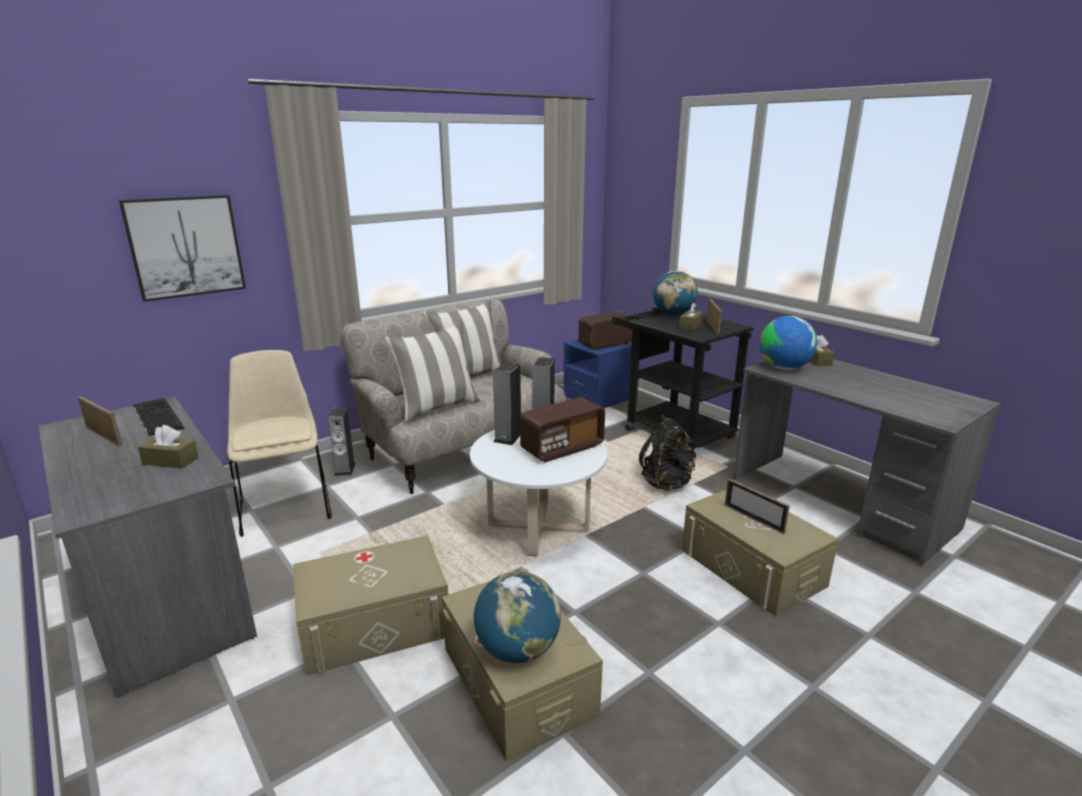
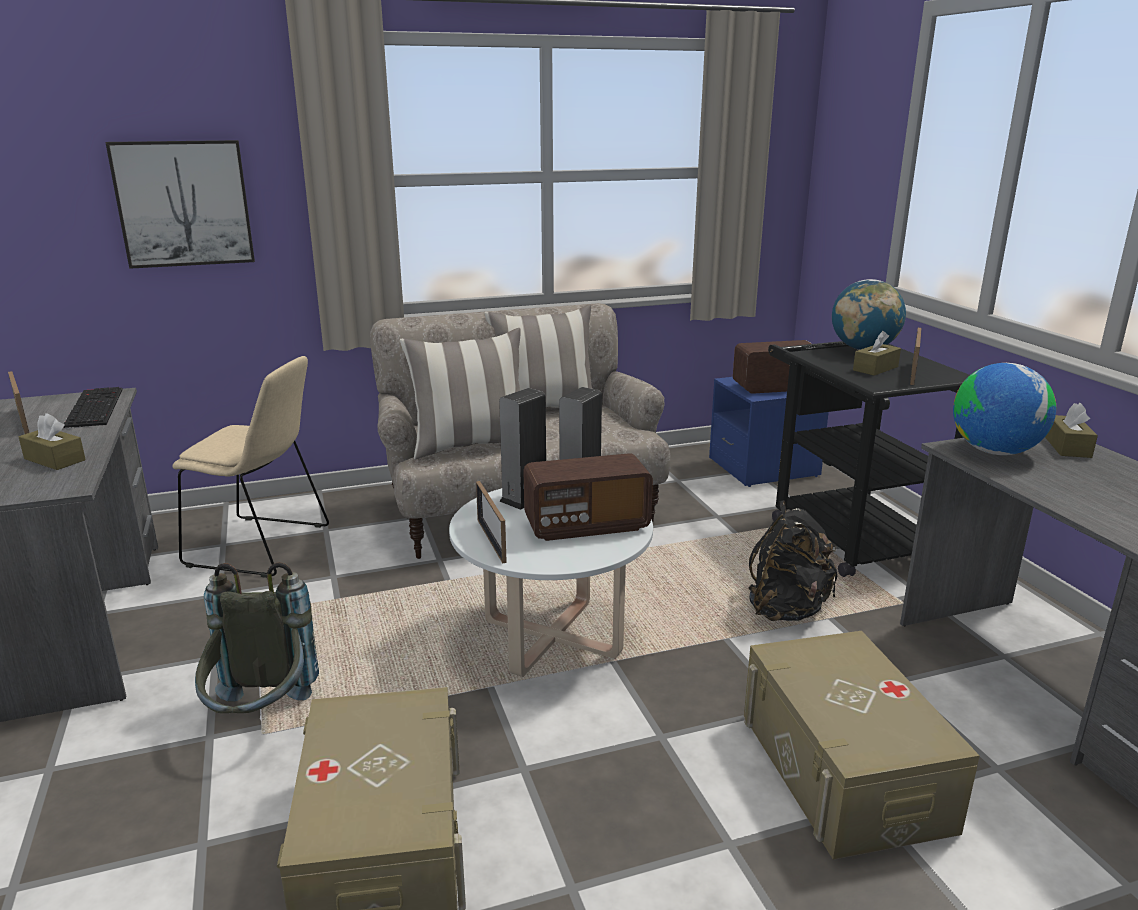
camera: 20 degrees right, 0 degrees up
(285, 506) = (263, 546): beige chair -> beige chair turned 105 degrees clockwise
(345, 469) = (360, 513): speaker -> none
(375, 624) = (261, 719): beige storage box -> grey backpack
(517, 649) = (350, 797): globe -> none
(753, 519) = (847, 690): picture frame -> picture frame (491, 540)

